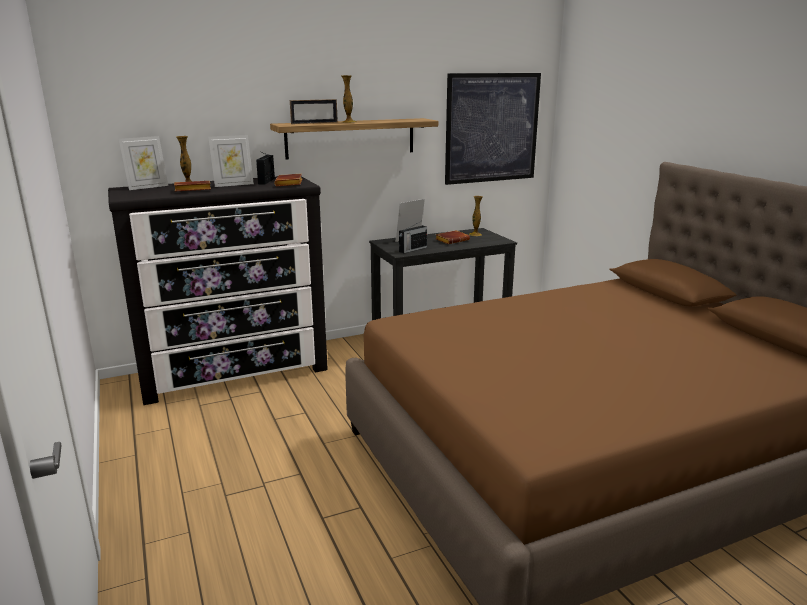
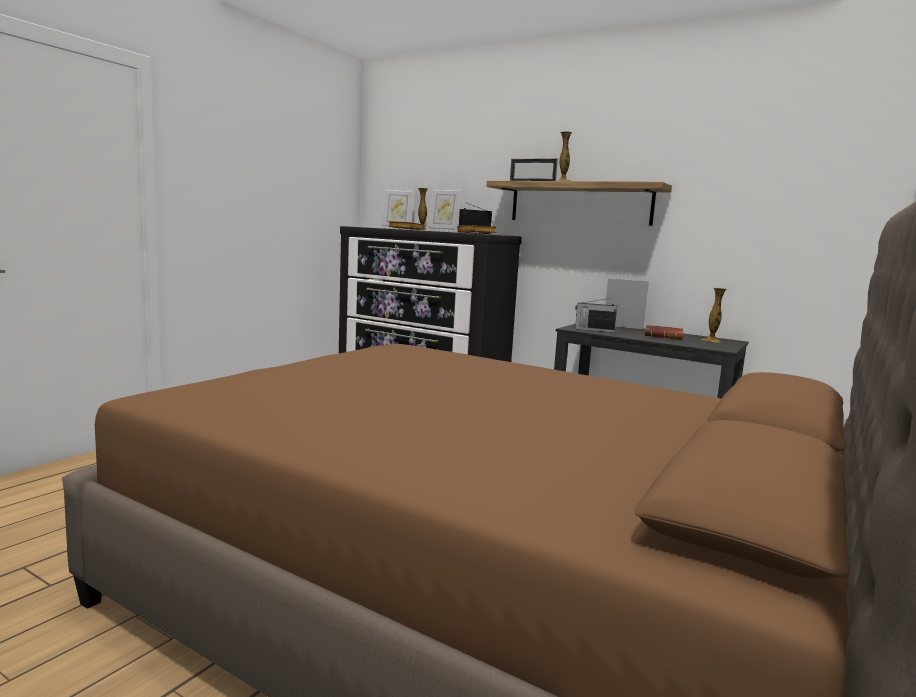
camera: 55 degrees right, 10 degrees down
(492, 128) = (780, 204): picture -> none

